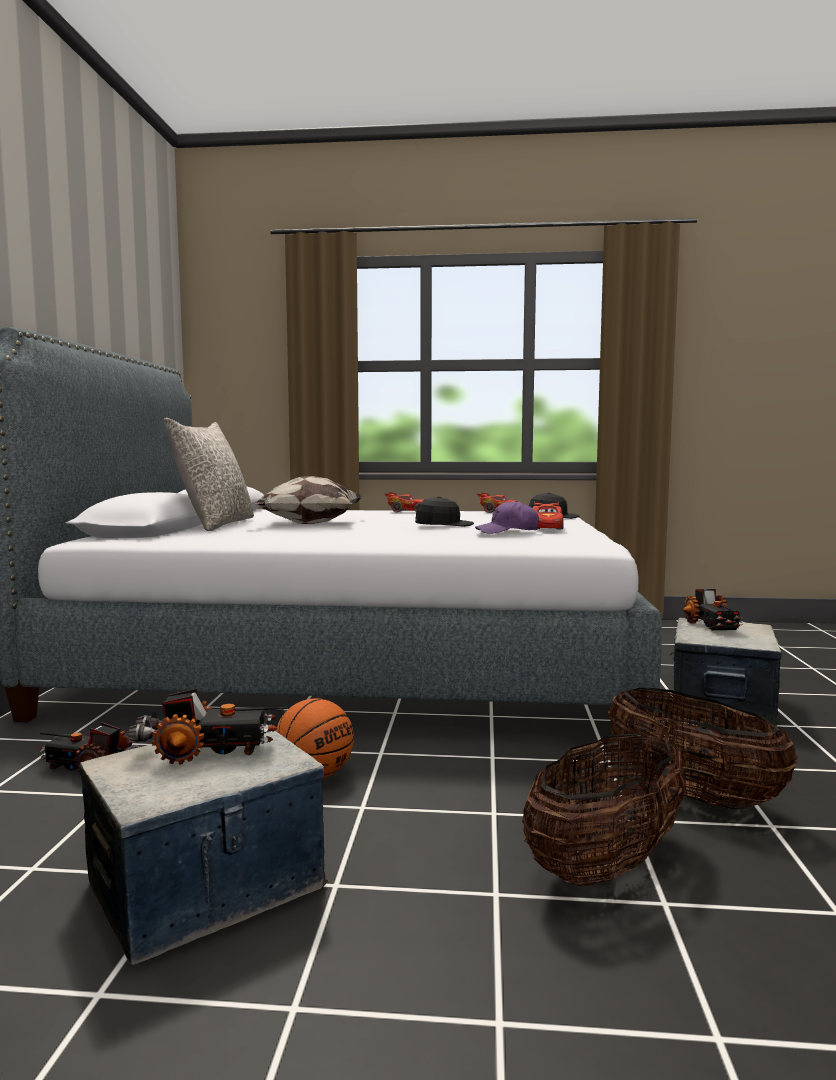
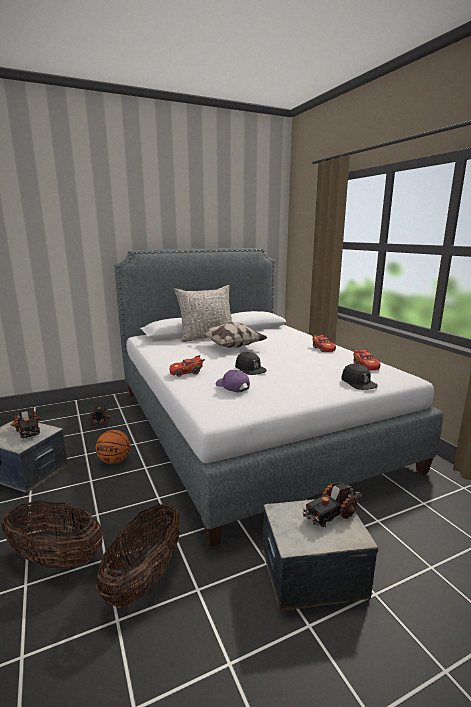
camera: 60 degrees right, 10 degrees up
(547, 527) = (279, 391): red toy car -> red toy car (186, 372)

